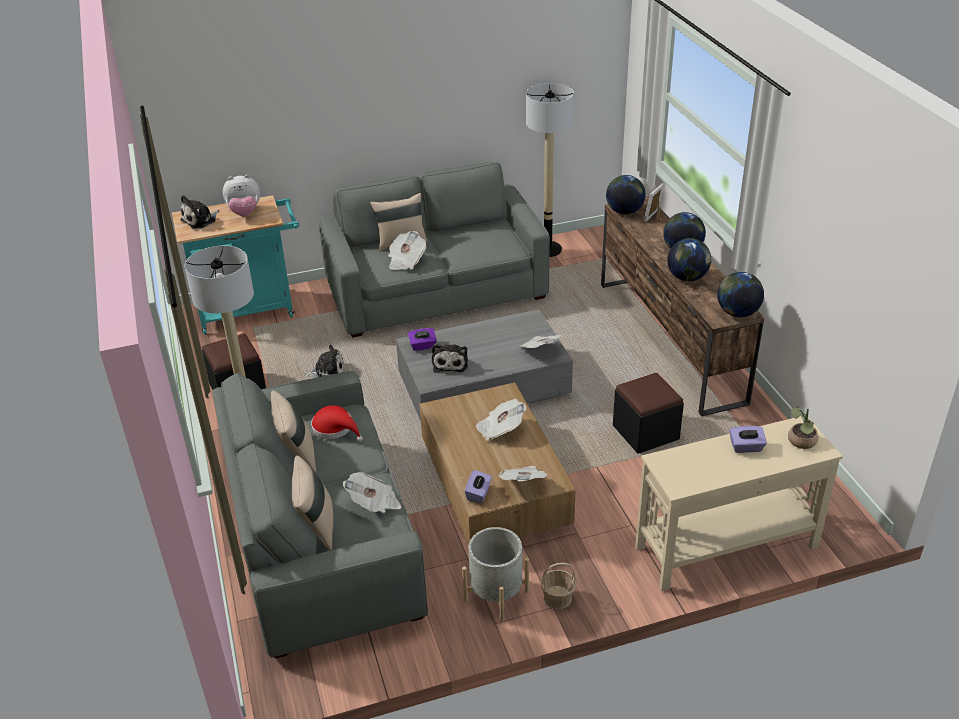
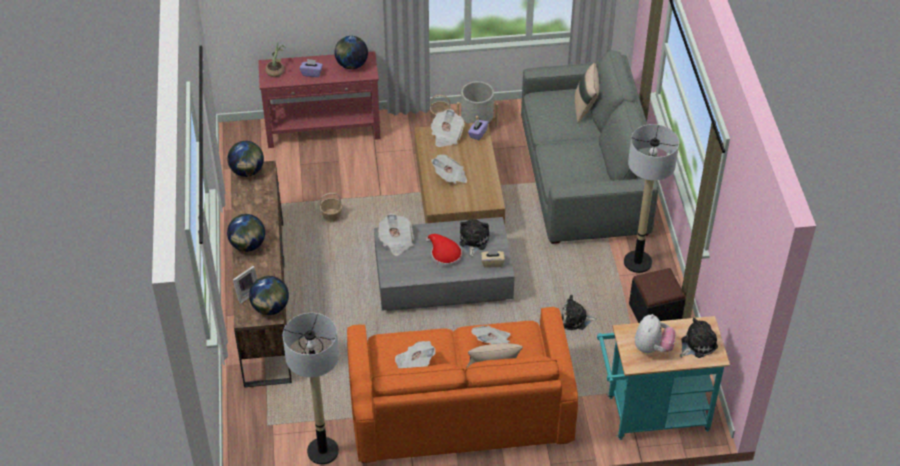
camera: 170 degrees left, 10 degrees up
(244, 213) = (652, 348): plush toy -> plush toy turned 105 degrees clockwise
(297, 454) = (598, 158): beige pillow -> none
(335, 428) = (570, 172): red hat -> red hat (444, 254)
(374, 504) = (548, 118): newspaper -> newspaper (414, 364)
(423, 346) = (492, 263): purple tissue box -> beige tissue box
(435, 290) = (459, 409): grey sofa -> orange sofa
(645, 432) = (332, 216): black ottoman -> basket
(687, 277) = (263, 213): globe -> globe (351, 65)
(725, 546) = (324, 130): beige console table -> red console table

